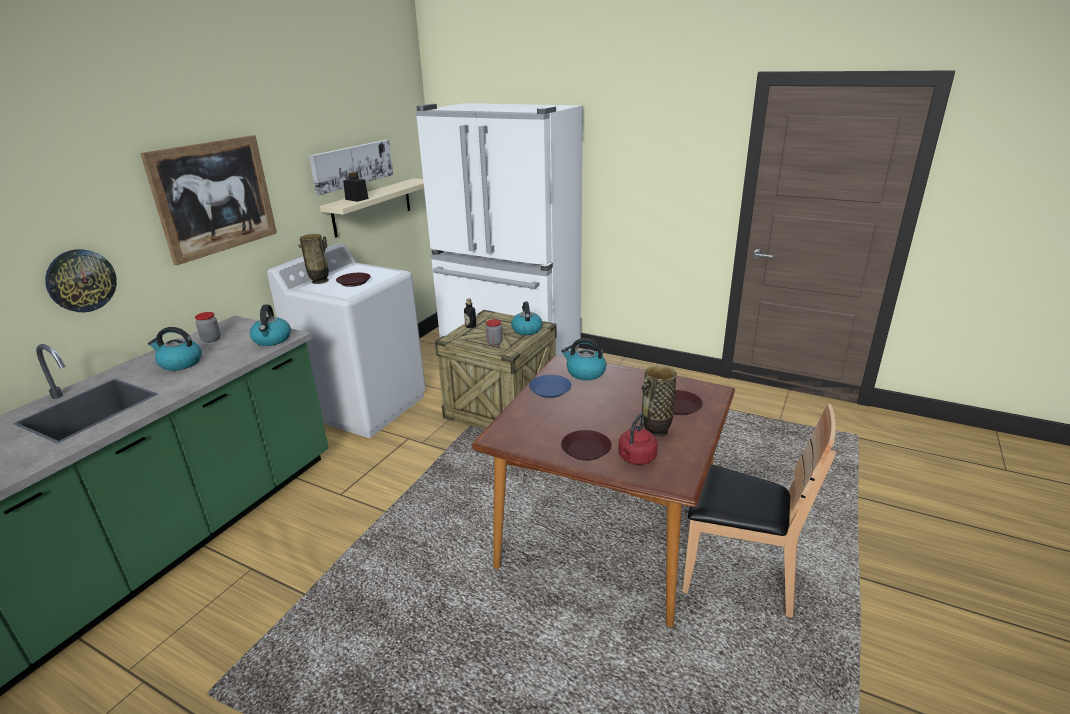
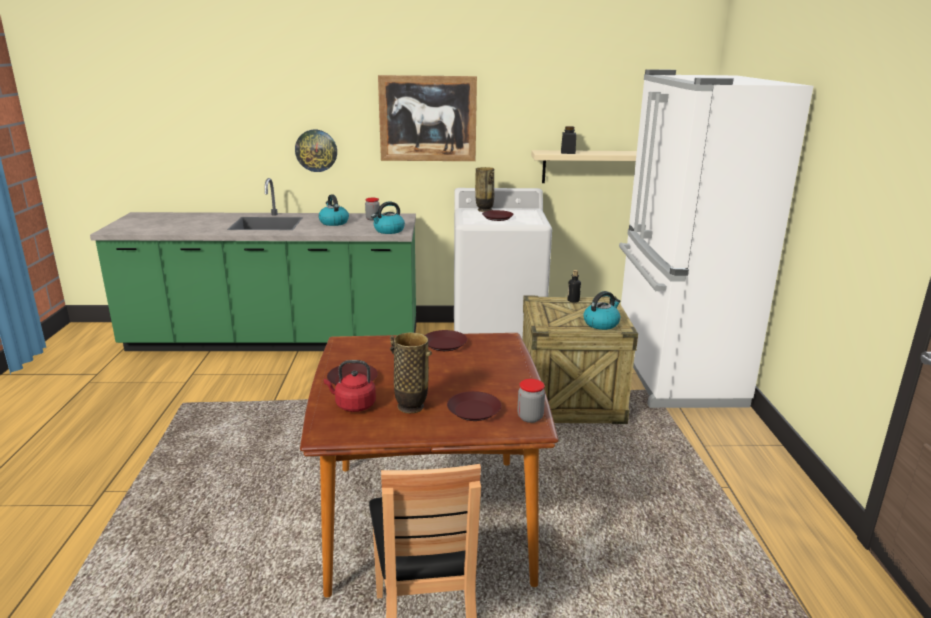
camera: 60 degrees right, 5 degrees down
(352, 165) = (584, 121): picture -> none
(494, 343) = (553, 317): jar -> jar (530, 417)
(550, 390) = (444, 344): blue plate -> brown plate
(585, 373) = (495, 352): kettle -> none

